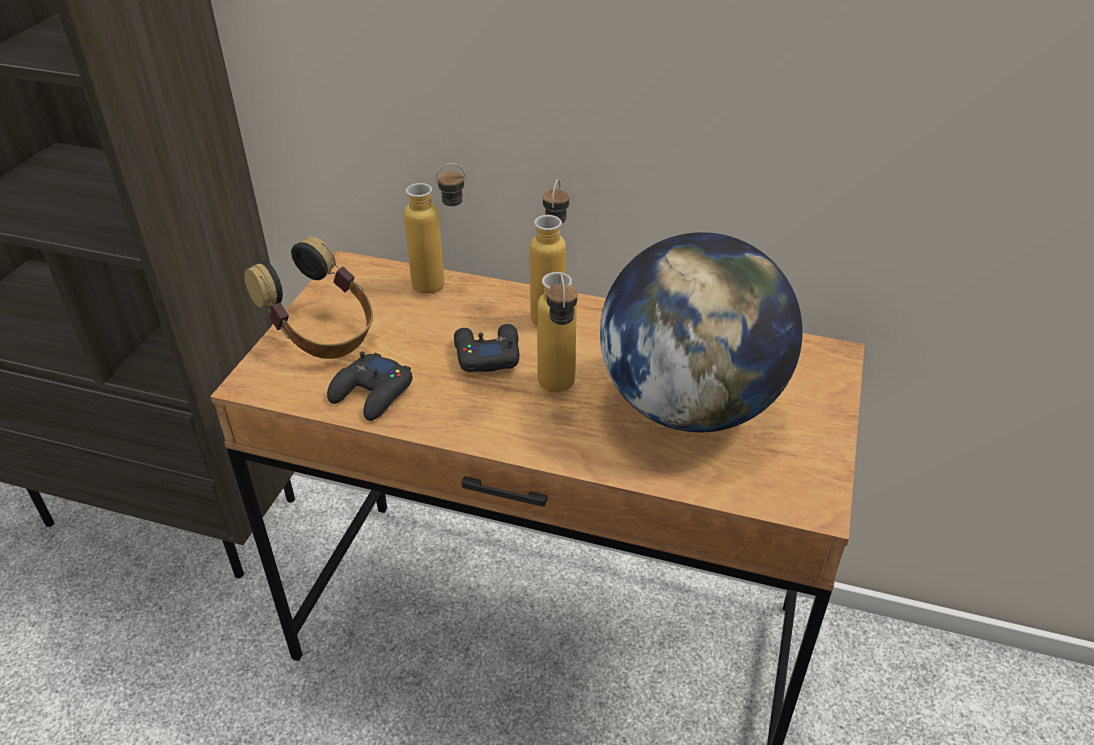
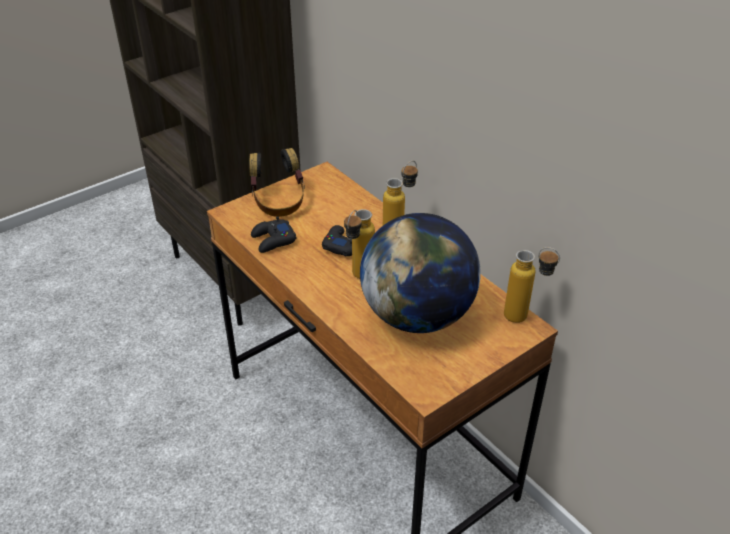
camera: 35 degrees right, 0 degrees up
(442, 284) = (359, 199): bottle -> bottle (524, 319)

